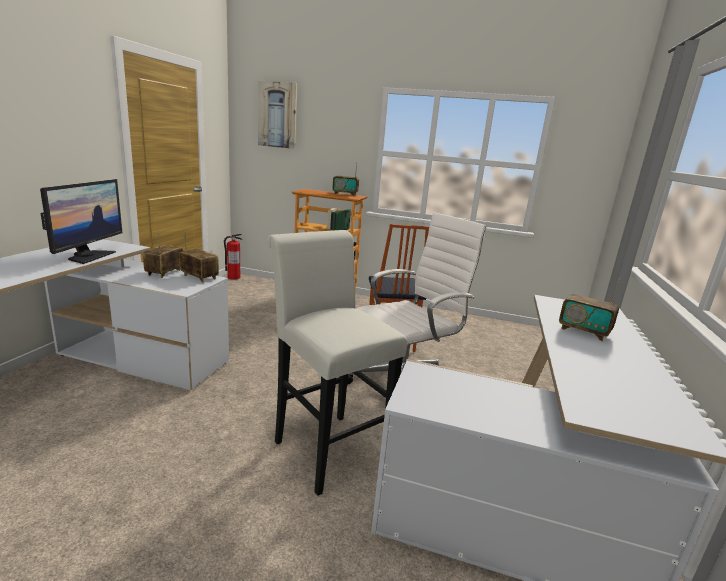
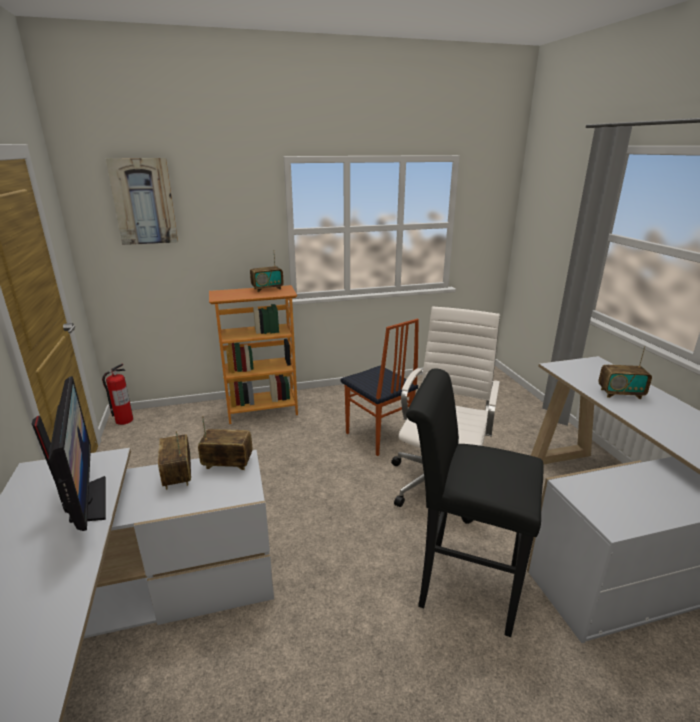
camera: 30 degrees left, 5 degrees up
(326, 446) = (460, 583): white stool -> black stool

